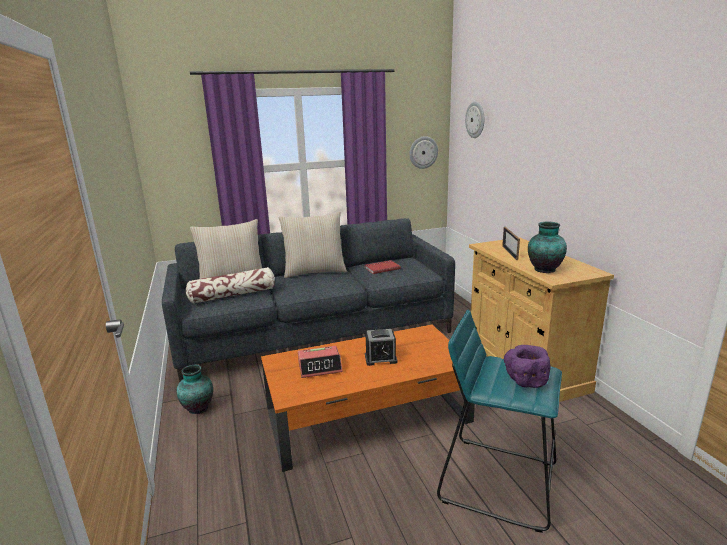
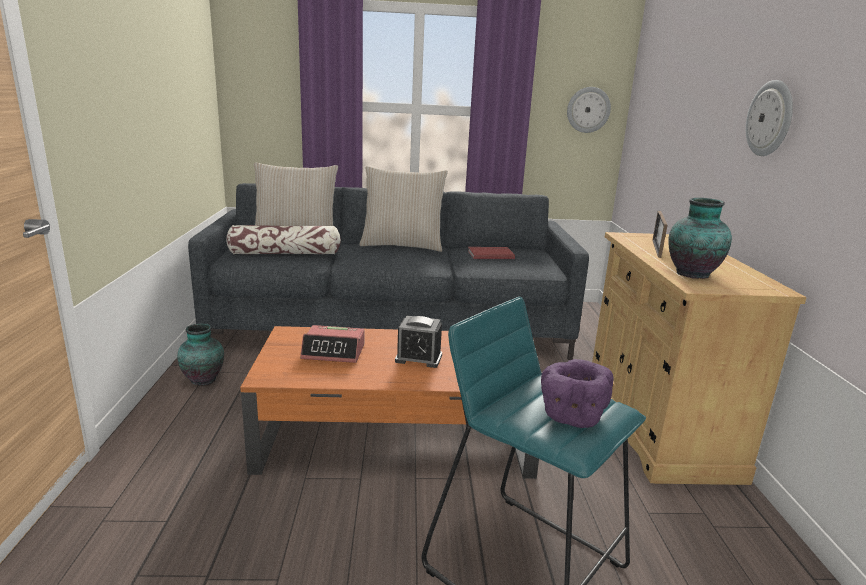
camera: 15 degrees right, 0 degrees up
(475, 120) = (663, 62): wall clock -> wall clock (770, 118)

